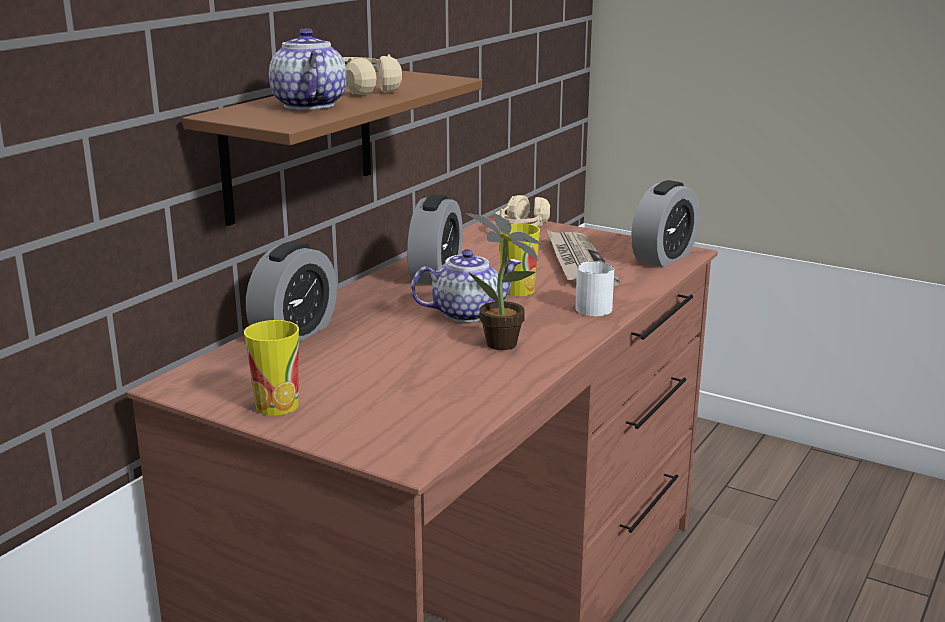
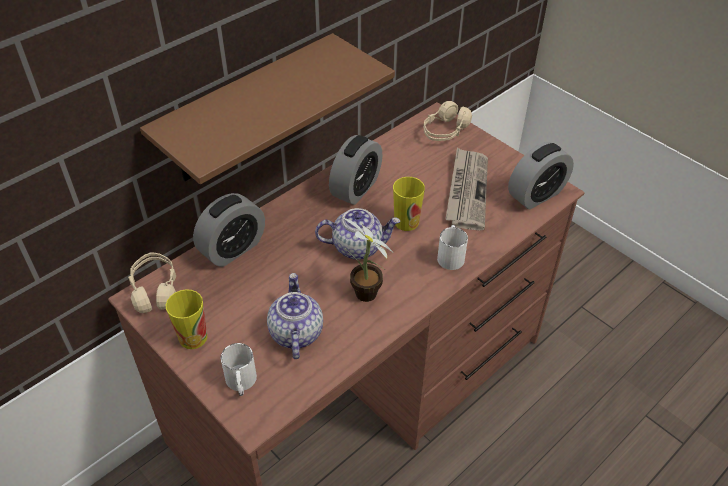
camera: 15 degrees right, 25 degrees up
(308, 105) = (236, 116): teapot -> teapot (295, 333)
(362, 89) = (291, 83): beige headphones -> beige headphones (155, 290)
(372, 432) = (241, 383): none -> white mug

